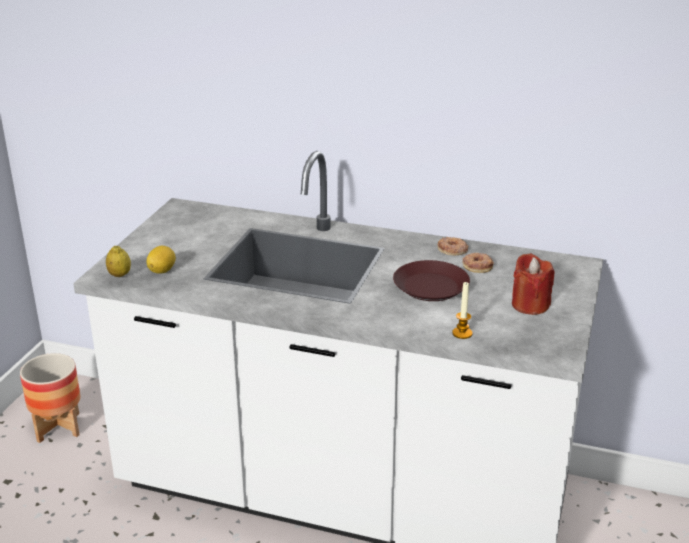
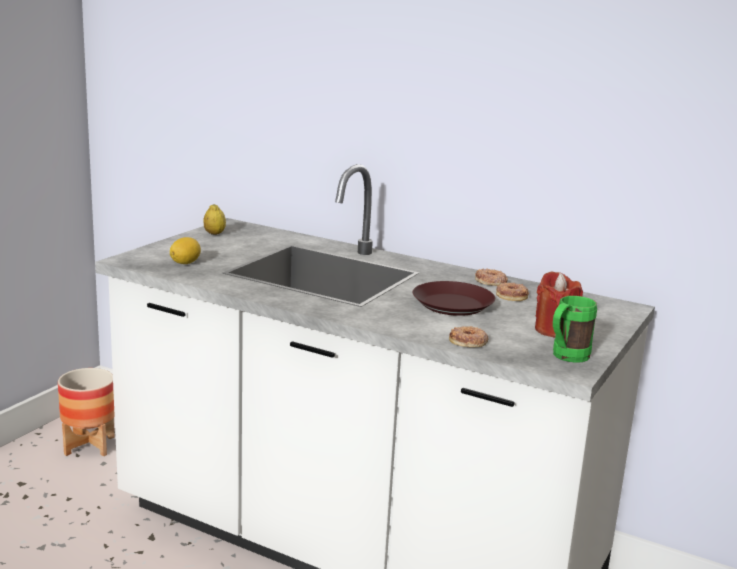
camera: 10 degrees right, 10 degrees down
(119, 275) = (142, 261): lemon -> lemon (214, 234)
(462, 333) = (468, 342): candle -> donut
(550, 338) = (565, 357): none -> green mug

